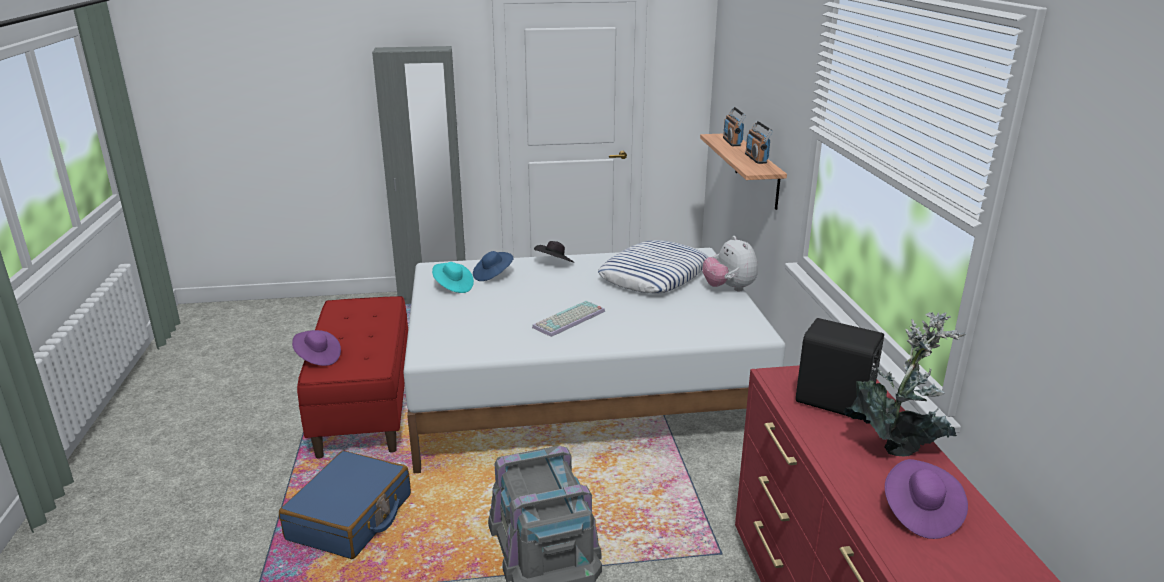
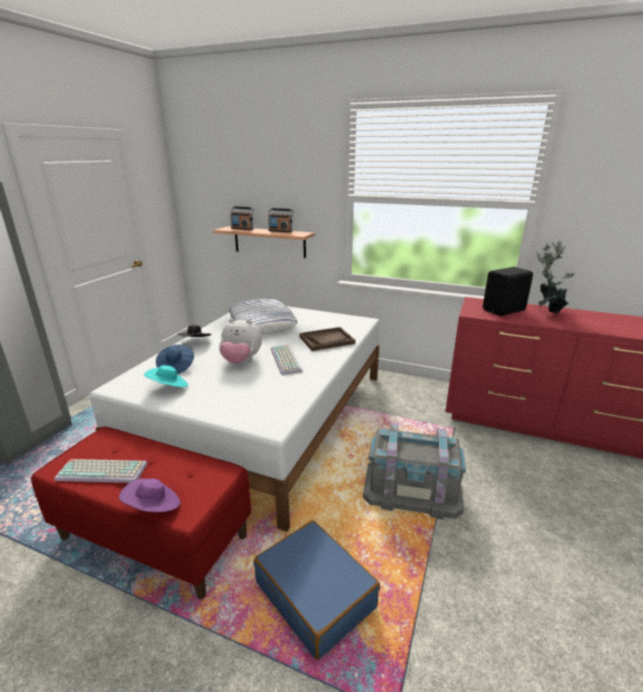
camera: 60 degrees left, 0 degrees up
(346, 322) = (104, 470): none -> keyboard
(653, 326) = (326, 340): none -> brown tray
(729, 288) = (306, 311): plush toy -> plush toy (241, 361)
(920, 513) = (604, 322): purple hat -> none

